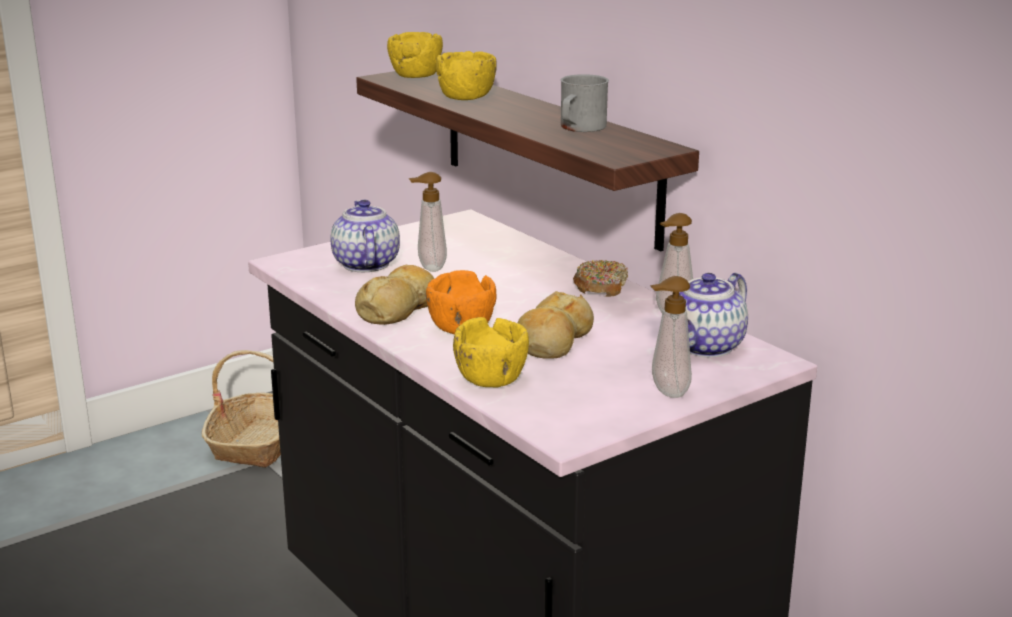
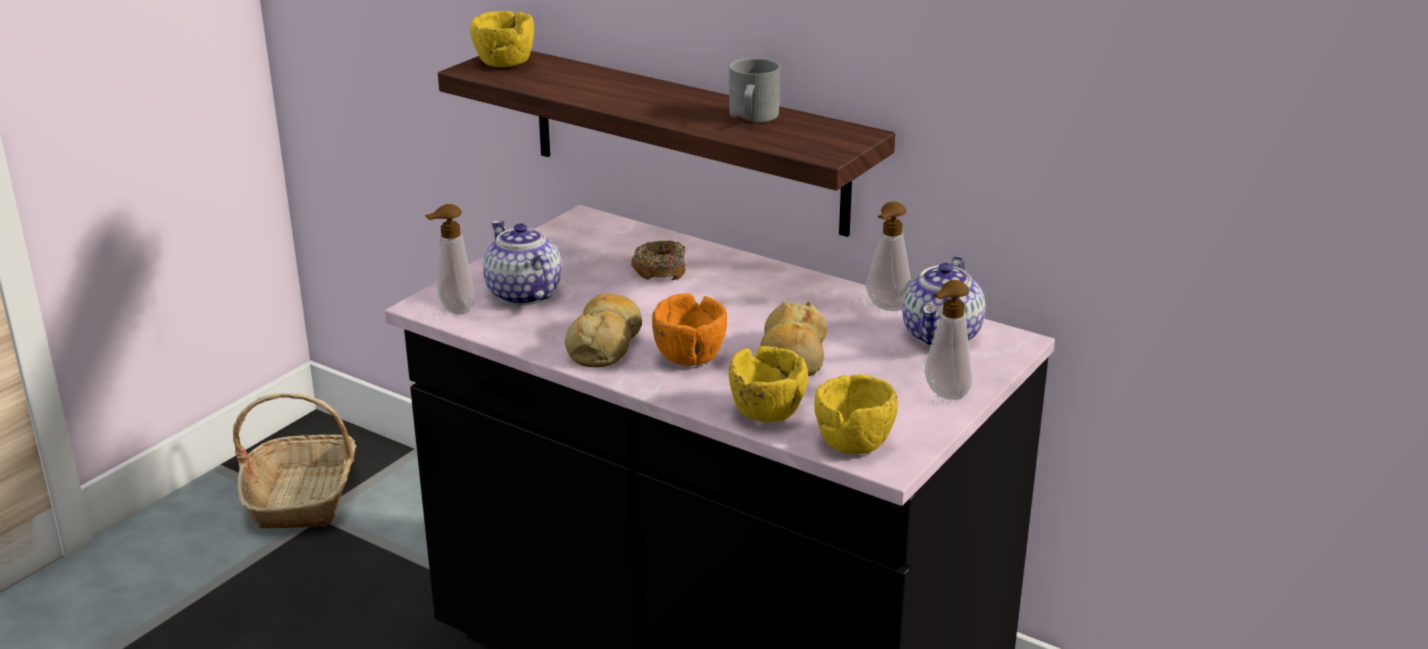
camera: 20 degrees left, 5 degrees up
(429, 268) = (596, 287): soap dispenser -> soap dispenser (453, 310)
(466, 97) = (592, 88): yellow bowl -> yellow bowl (854, 442)
(601, 287) = (791, 283): donut -> donut (660, 270)

